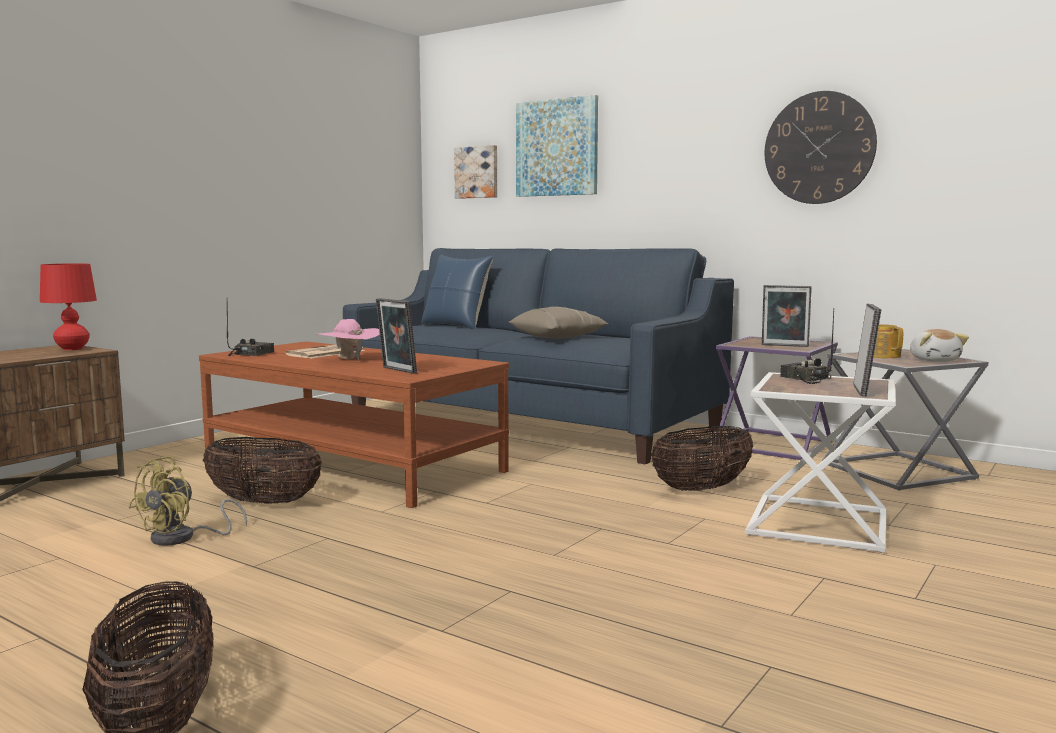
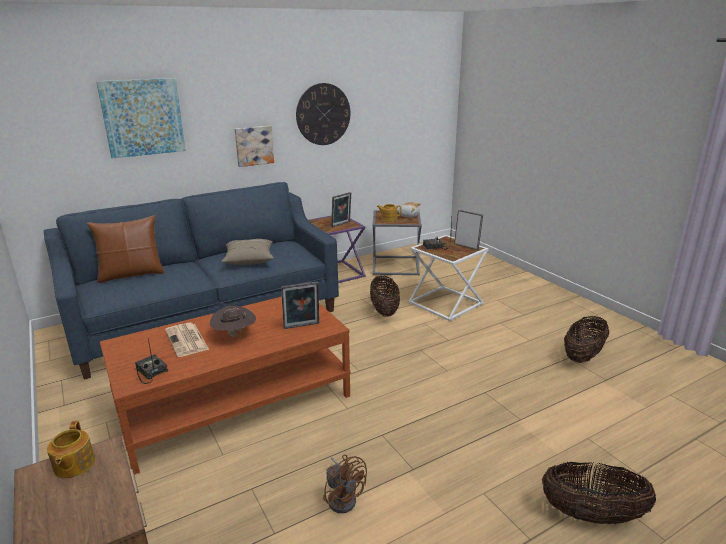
camera: 65 degrees left, 15 degrees up
(72, 349) = (73, 465): red table lamp -> teapot
(183, 538) = (343, 497): yellow fan -> brown fan
(264, 502) = (292, 453): basket -> basket (583, 356)
(348, 359) = (234, 336): pink hat -> brown hat
(456, 325) = (132, 275): blue pillow -> brown pillow
(477, 172) = (58, 140): picture -> picture (254, 145)

